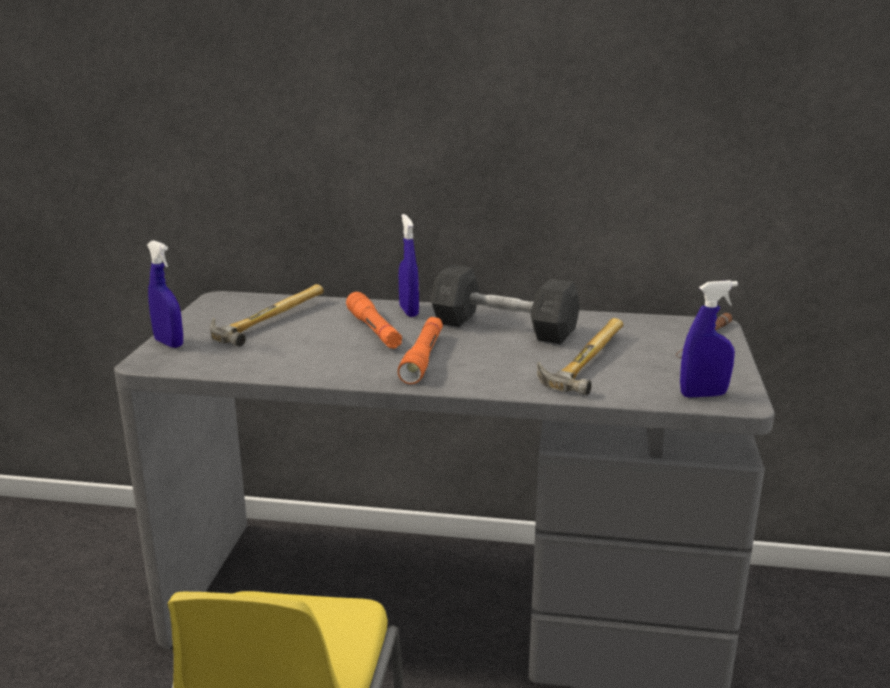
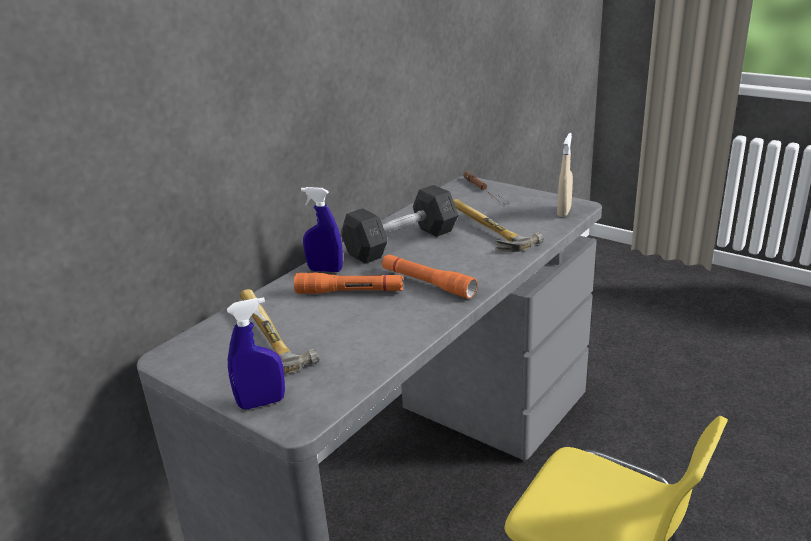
camera: 60 degrees left, 5 degrees up
(703, 395) = (564, 212): blue spray bottle -> beige spray bottle

